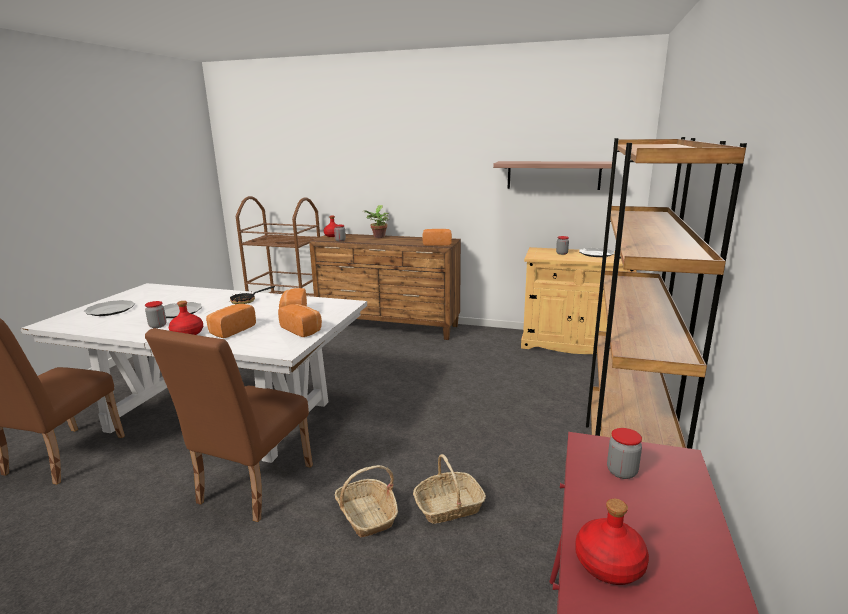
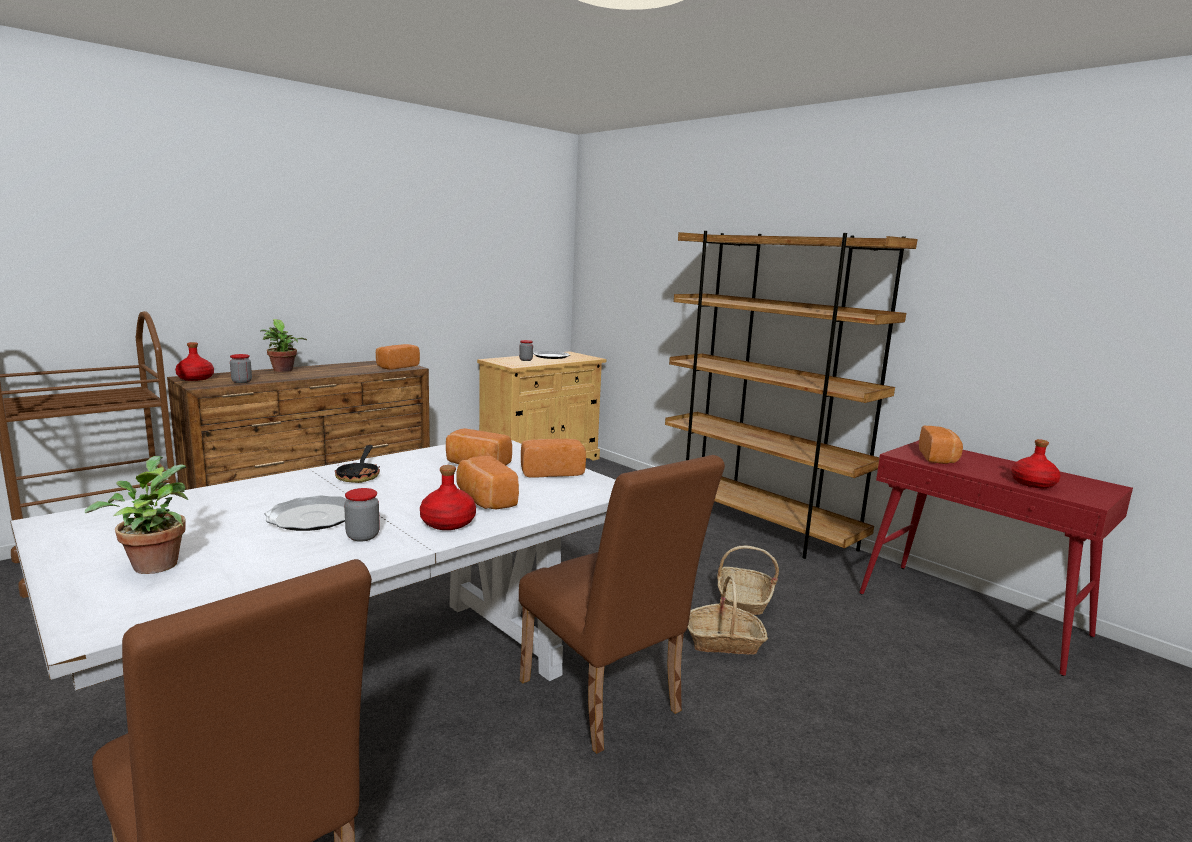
camera: 60 degrees left, 5 degrees down
(110, 310) = (154, 563): plate -> potted plant
(553, 175) = (494, 271): shelf -> none
(621, 472) = (939, 458): jar -> bread

